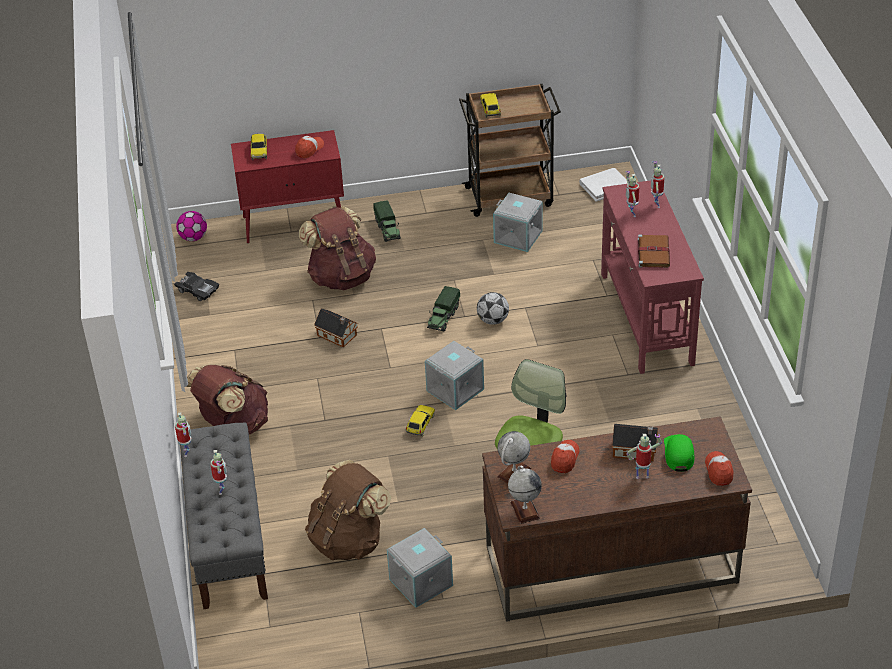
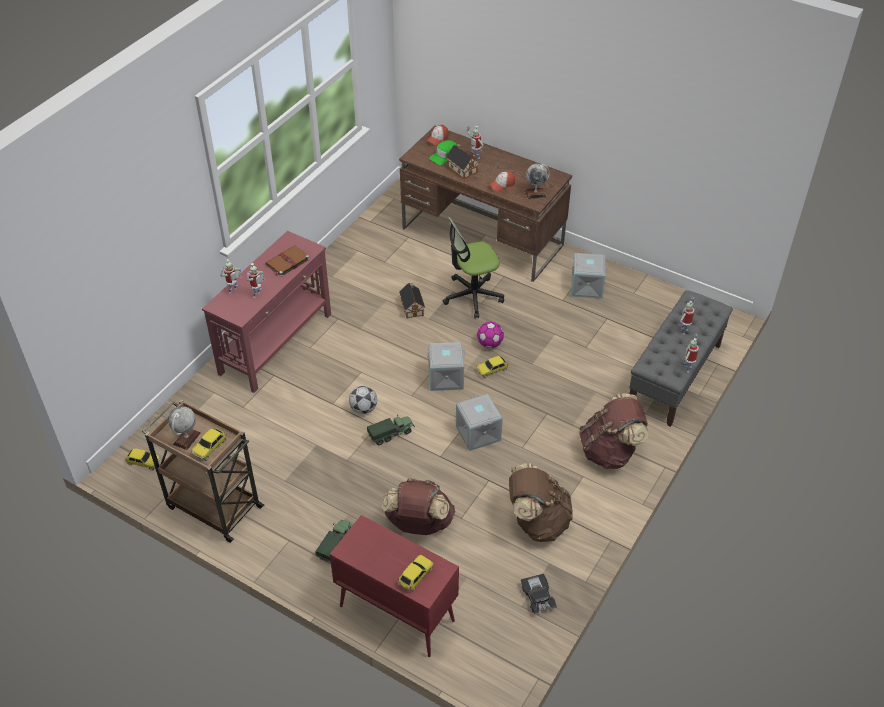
camera: 140 degrees left, 5 degrees up
(193, 238) = (492, 666): football -> football (490, 344)
(309, 149) = (373, 544): cap -> none
(338, 336) = (475, 471): toy house -> toy house (412, 307)
(349, 540) = (604, 331): brown backpack -> brown backpack (537, 521)
(518, 236) = (258, 464): grey storage box -> grey storage box (477, 433)
(524, 510) = (551, 176): globe -> globe (187, 438)
(604, 186) = (143, 462): white book -> toy car

